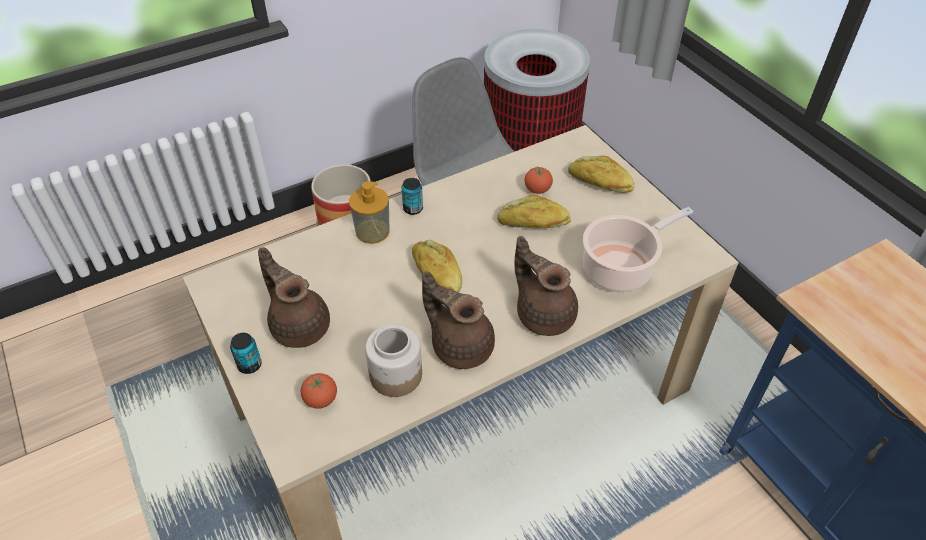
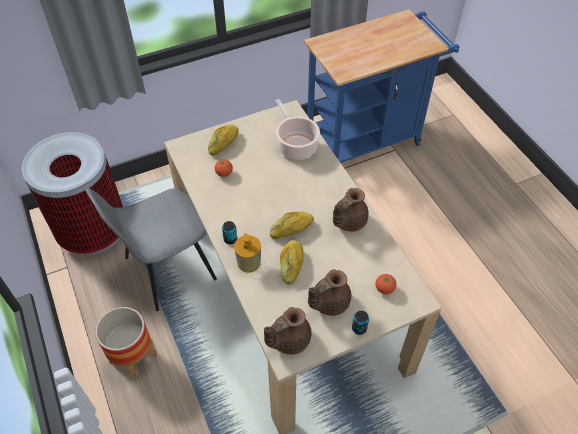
camera: 85 degrees left, 5 degrees up
(396, 375) = (367, 252): jar -> none
(533, 223) = (254, 179): bread -> bread (291, 265)
(544, 314) = (327, 182): brown teapot -> brown teapot (288, 339)

